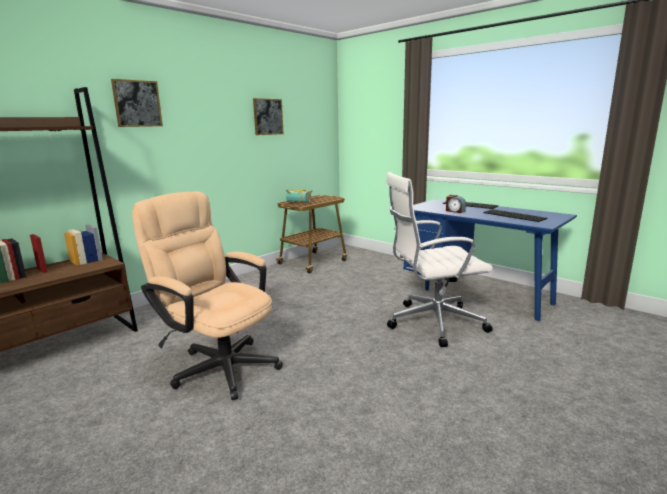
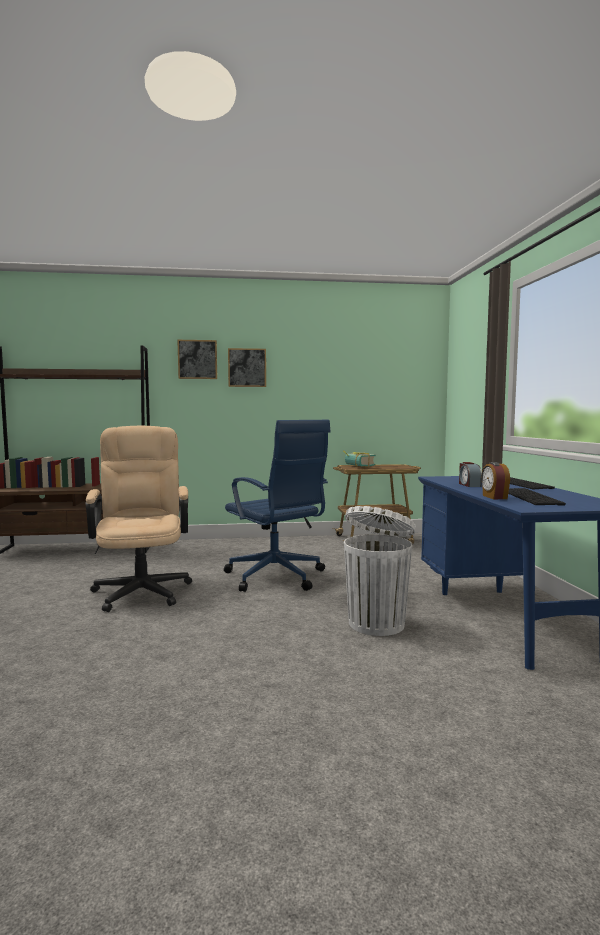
camera: 40 degrees right, 10 degrees down
(268, 116) = (338, 372): picture -> picture (247, 367)
(308, 313) = (276, 577): none -> blue office chair
(432, 323) = (377, 623): white office chair -> white trash can
(502, 219) = (494, 497): none -> alarm clock

